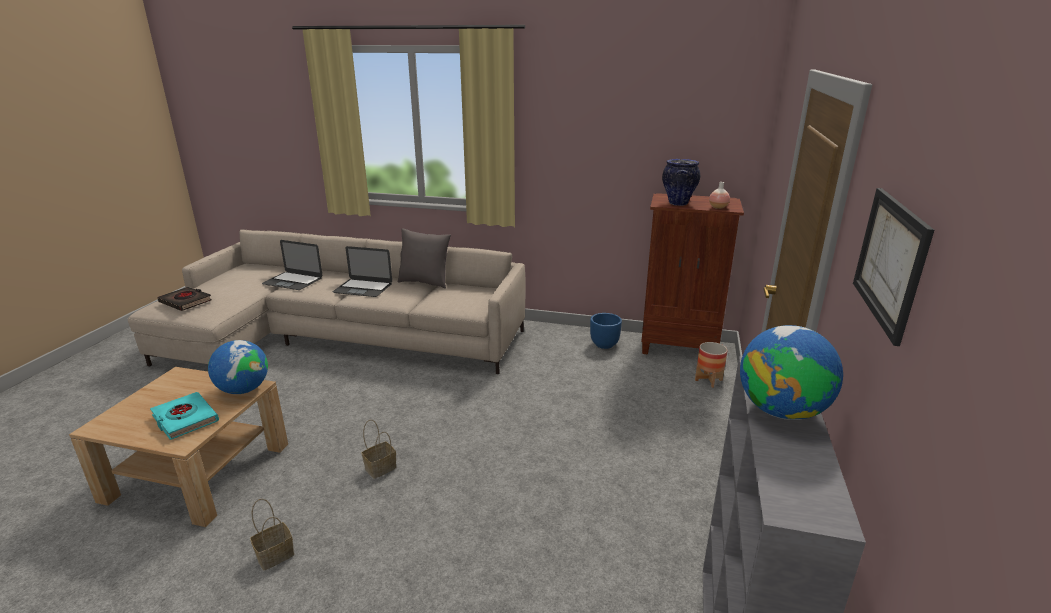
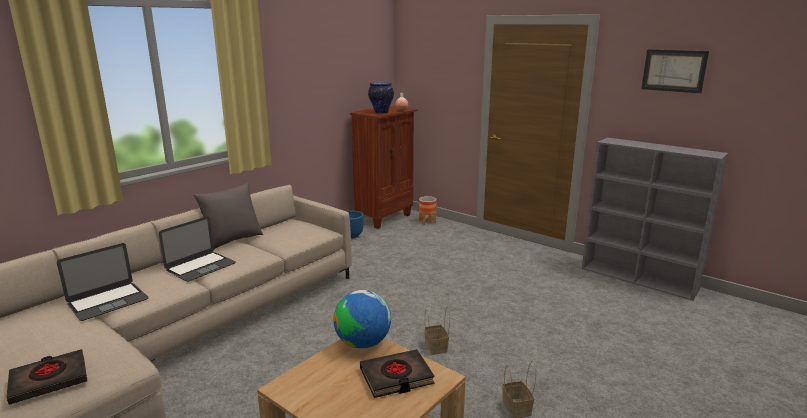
camera: 65 degrees left, 5 degrees down
(185, 419) = (396, 377): turquoise book -> black book
(782, 411) = (647, 145): globe -> none

